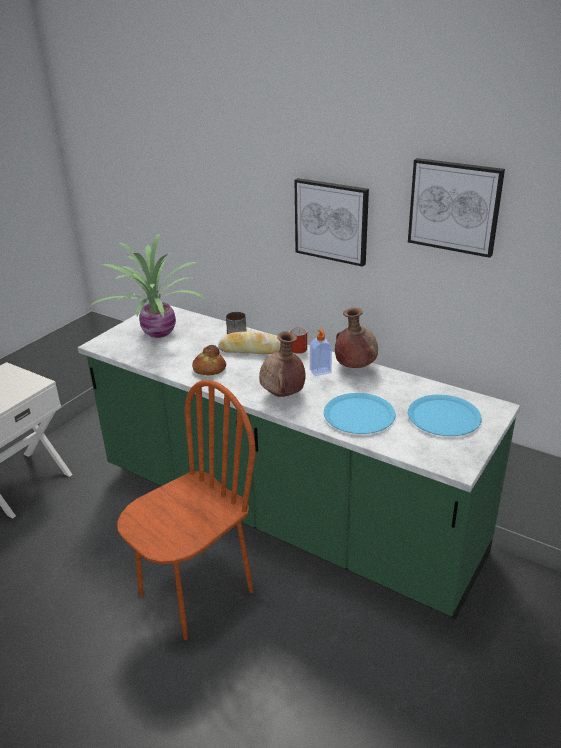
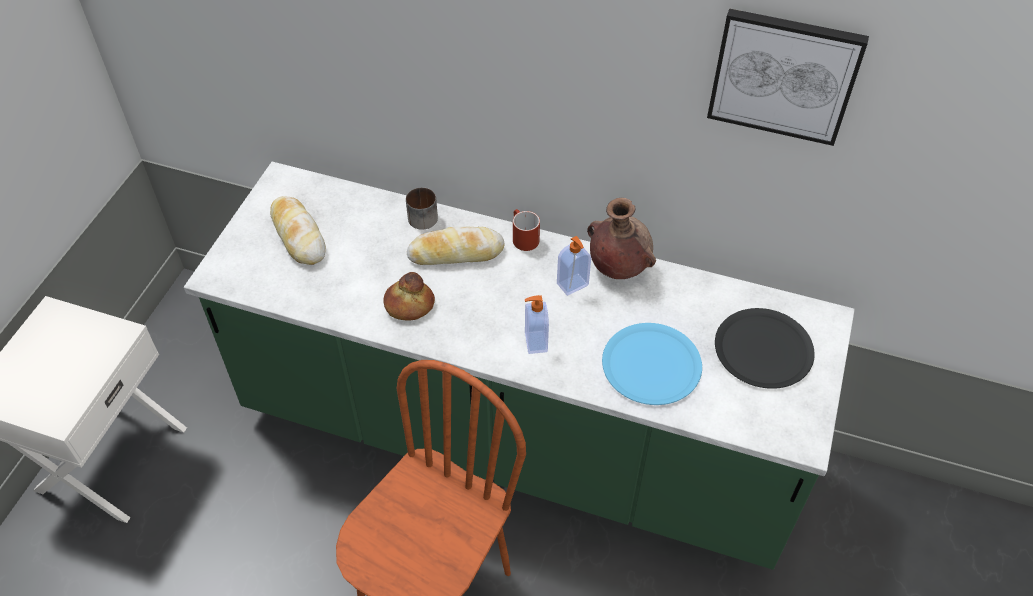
camera: 15 degrees left, 20 degrees up
(157, 332) = (298, 235): potted plant -> bread
(283, 395) = (535, 342): brown vase -> soap dispenser
(332, 221) = (579, 77): picture -> none
(444, 417) = (763, 349): blue plate -> black plate

